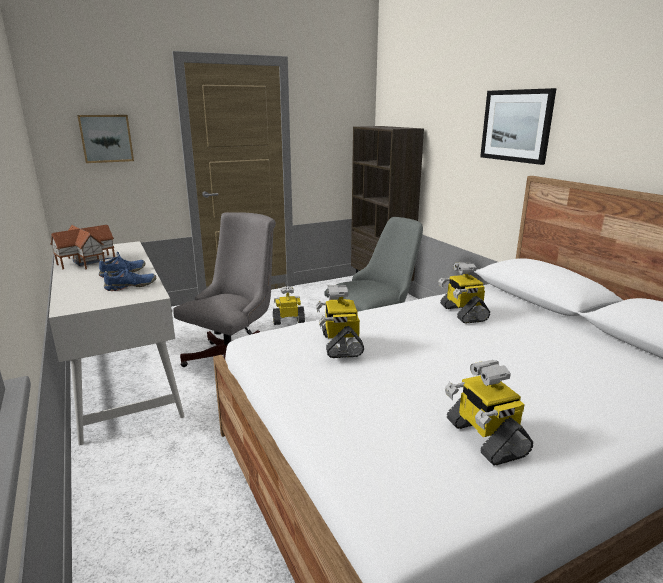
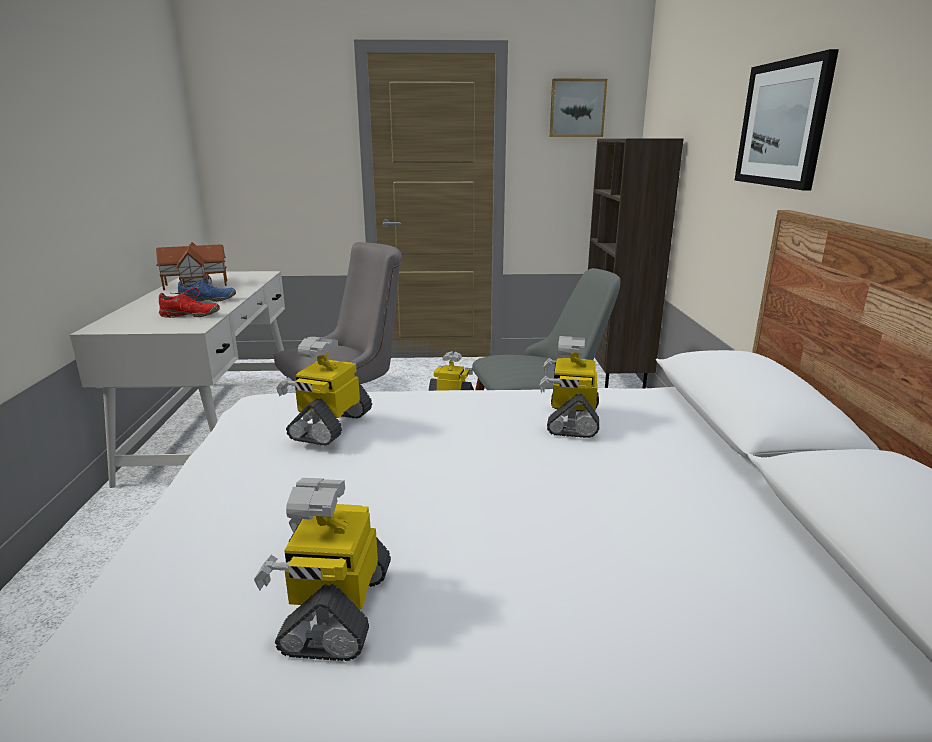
camera: 25 degrees right, 0 degrees up
(106, 138) = (273, 148): picture -> picture (577, 108)
(131, 286) = (190, 315): blue shoe -> red shoe

